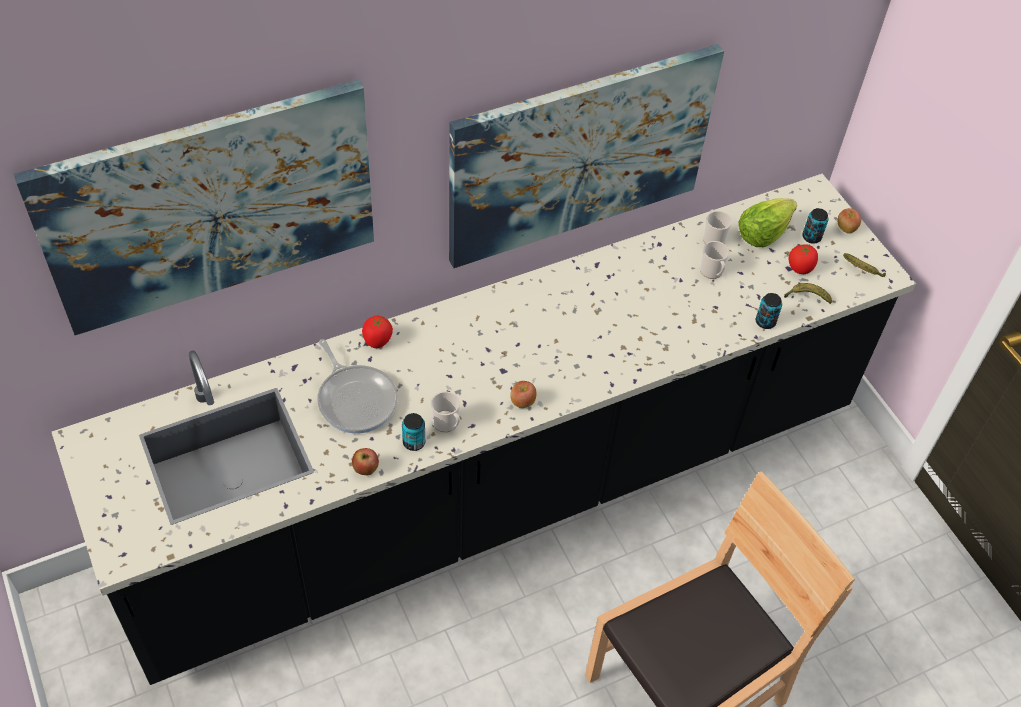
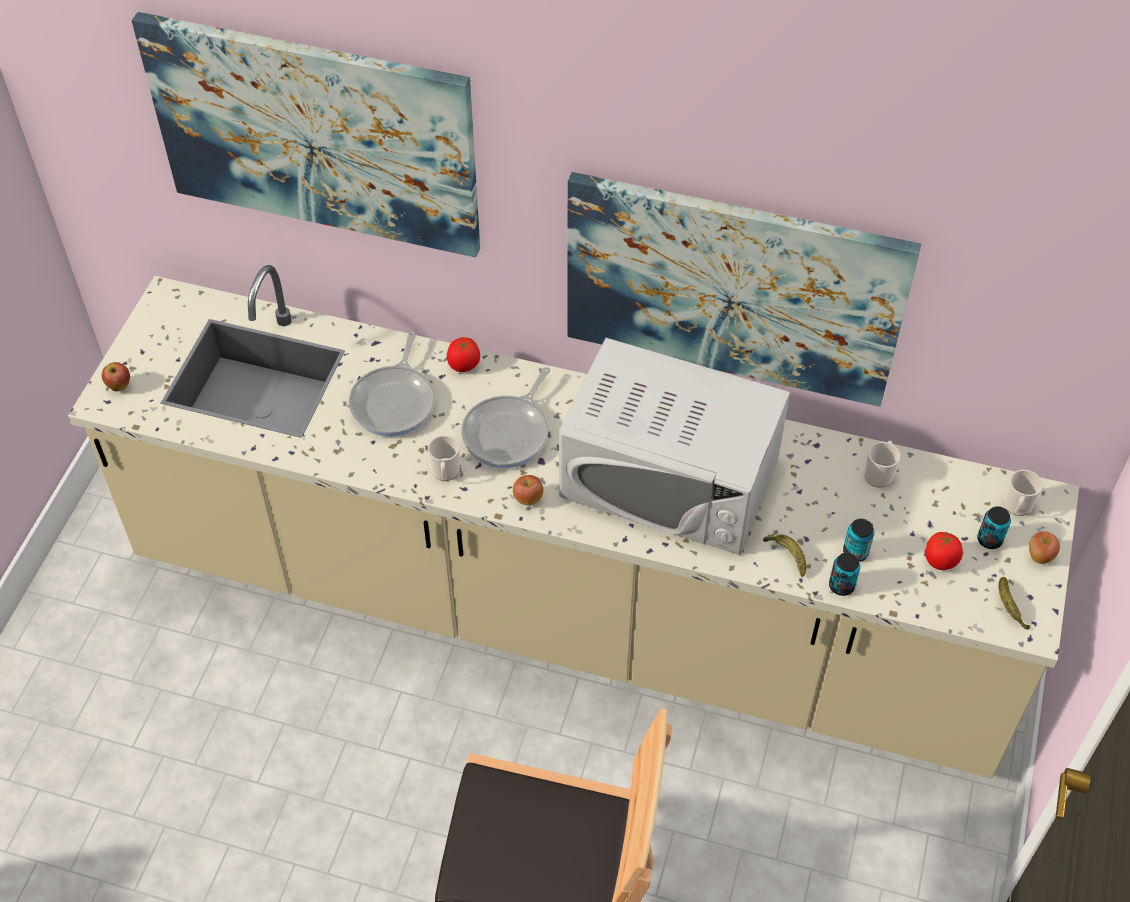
camera: 45 degrees right, 0 degrees up
(366, 470) = (341, 463): apple -> apple (119, 386)
(414, 442) = (402, 468): can -> can (855, 552)
(460, 366) = (509, 432): none -> frying pan
(501, 493) = (565, 614): black counter -> beige counter
(596, 325) = (670, 478): none -> white microwave
(712, 272) = (840, 505): mug -> mug (1017, 507)
(762, 234) = (937, 503): lettuce -> none
(807, 297) = (914, 592): banana -> banana (787, 556)

